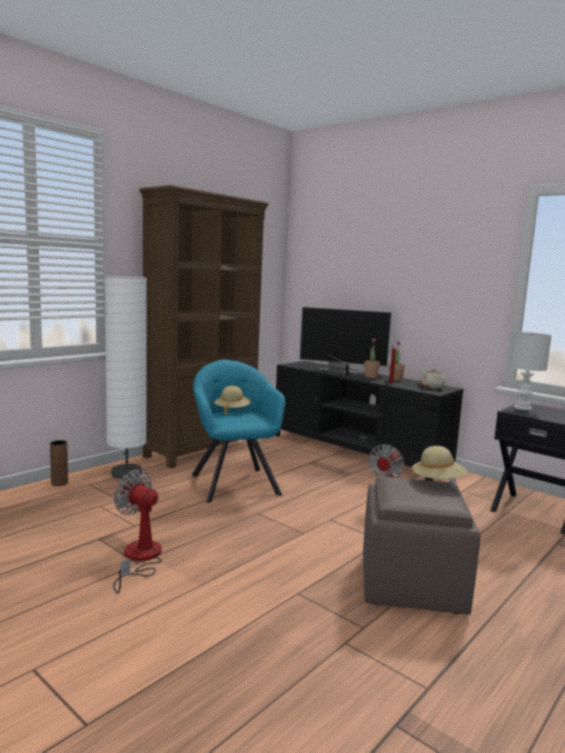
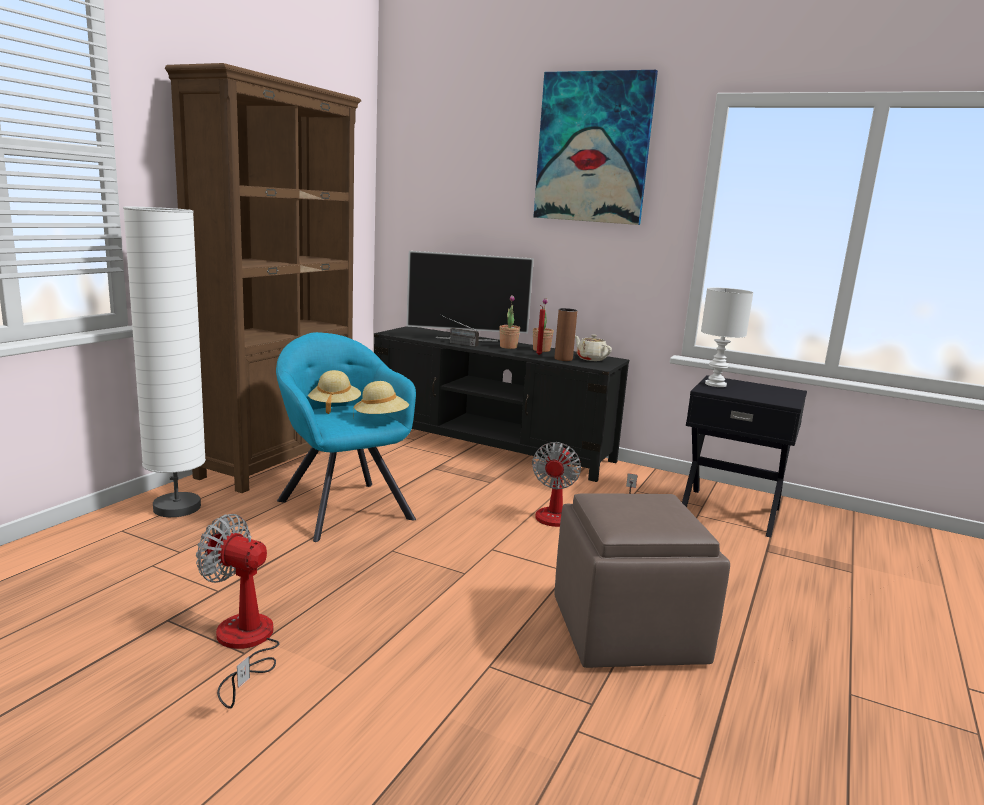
camera: 15 degrees left, 5 degrees up
(59, 483) = (72, 534): brown vase -> brown vase (563, 359)
(436, 230) = (593, 148): none -> picture
(437, 482) = (656, 495): beige hat -> beige hat (381, 419)

